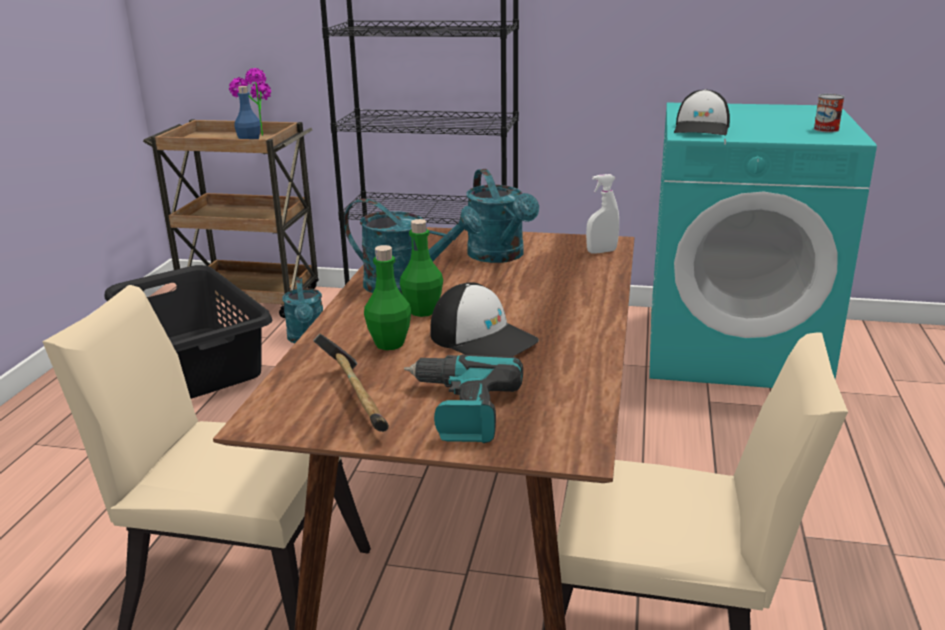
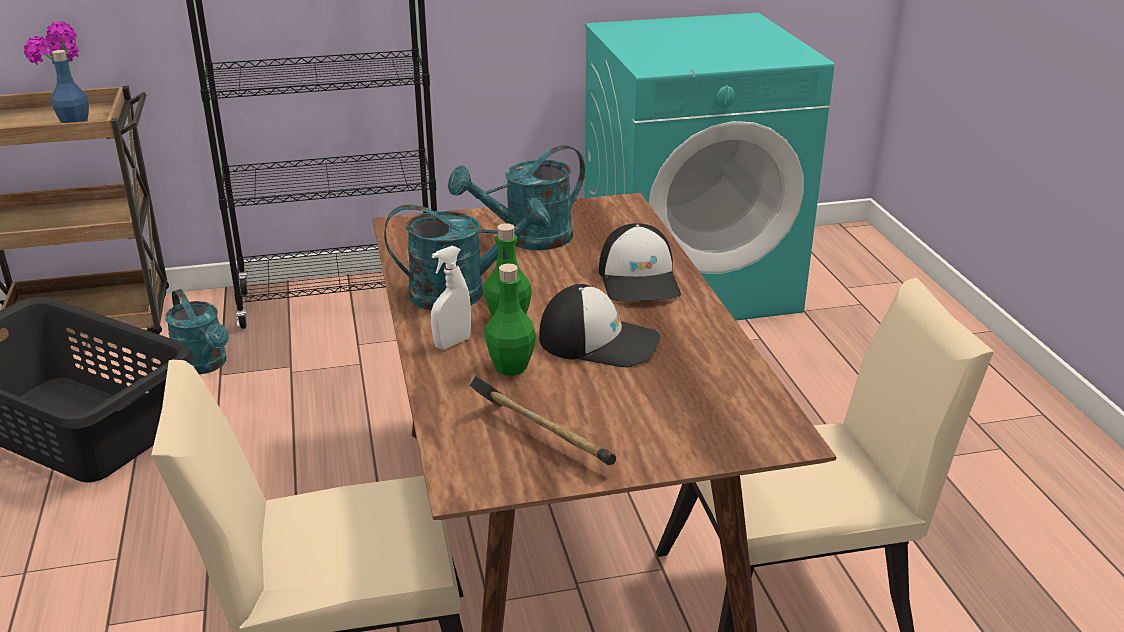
camera: 25 degrees left, 5 degrees up
(460, 410) = (649, 423): power drill -> none
(500, 256) = (527, 239): turquoise watering can -> turquoise watering can turned 105 degrees clockwise
(601, 251) = (624, 216): white spray bottle -> white spray bottle (452, 343)
(702, 129) = (657, 59): cap -> cap (640, 280)
(826, 129) = (774, 47): can -> none

